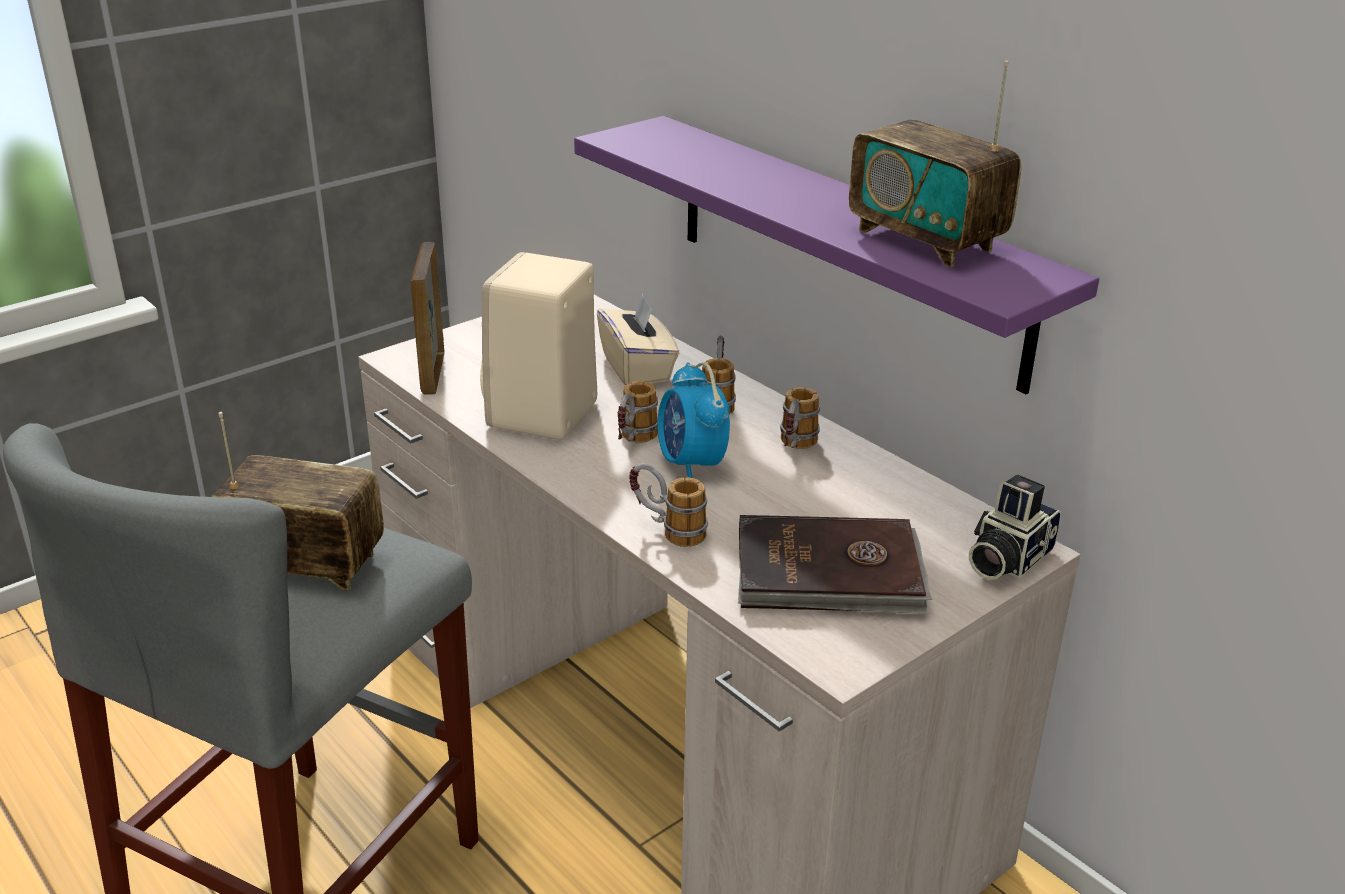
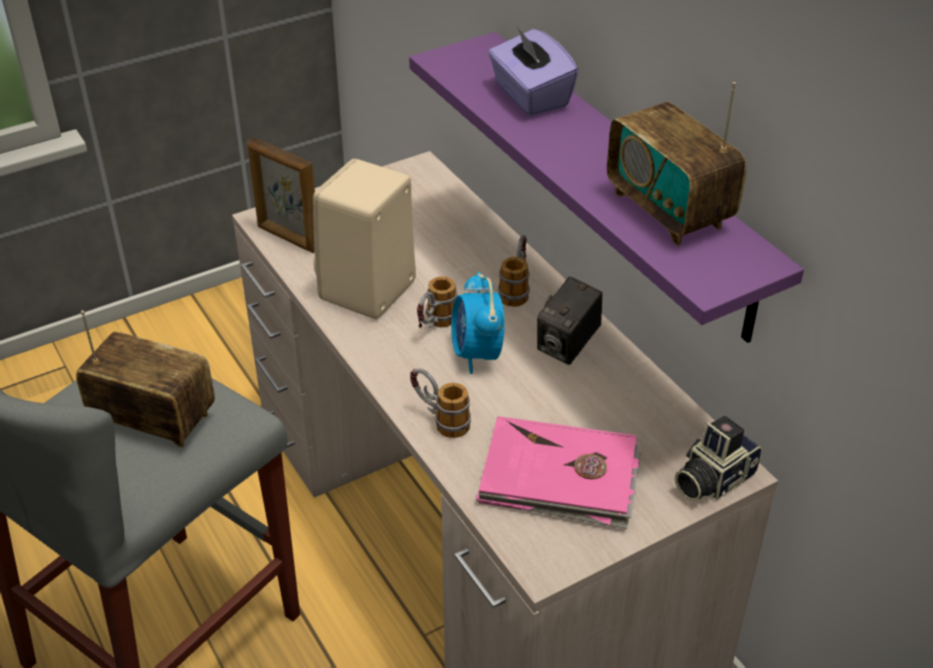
camera: 10 degrees right, 10 degrees up
(432, 373) = (288, 238): picture frame -> picture frame turned 60 degrees counterclockwise
(637, 368) = (458, 248): beige tissue box -> none
(726, 161) = (530, 96): none -> purple tissue box
(795, 448) = (568, 346): mug -> camera
(829, 574) = (560, 477): brown book -> pink book

